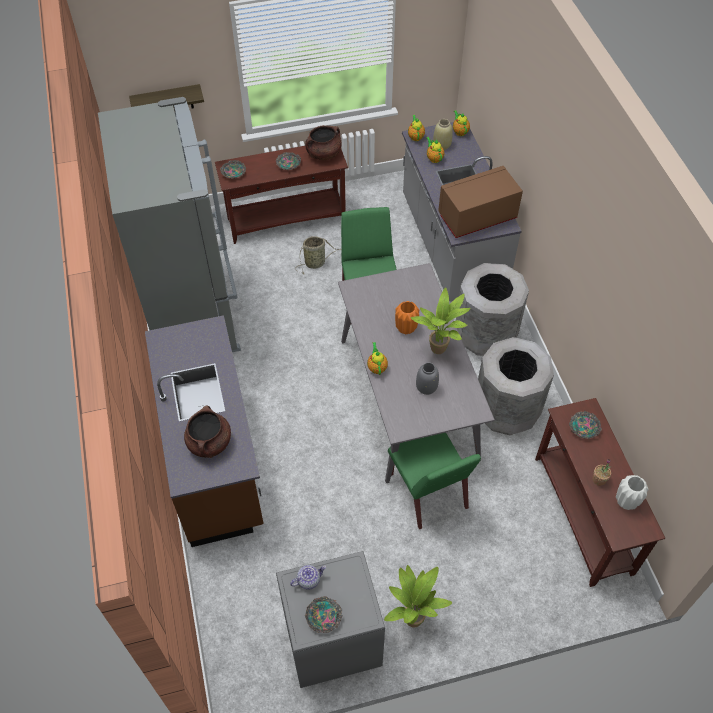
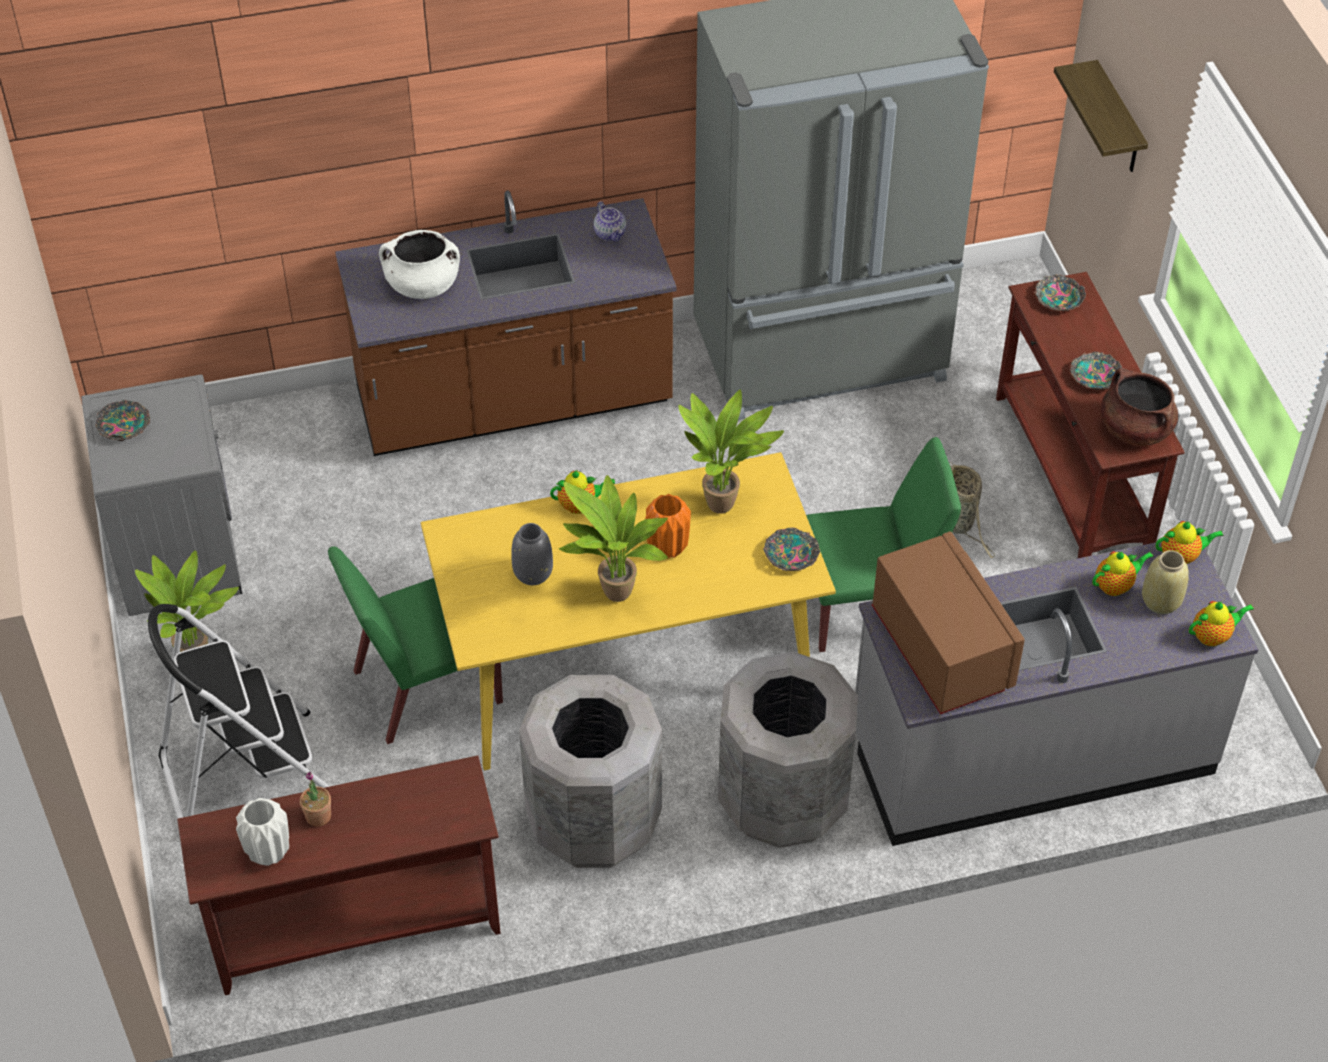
camera: 90 degrees right, 5 degrees down
(209, 443) = (423, 285): brown cooking pot -> white cooking pot
(308, 580) = (182, 409): teapot -> teapot (610, 234)
(374, 305) = (724, 504): none -> potted plant
(408, 398) = (626, 664): grey dining table -> yellow dining table
(496, 582) = (242, 776): none -> step ladder
(583, 427) = (431, 806): bowl -> bowl (791, 554)

